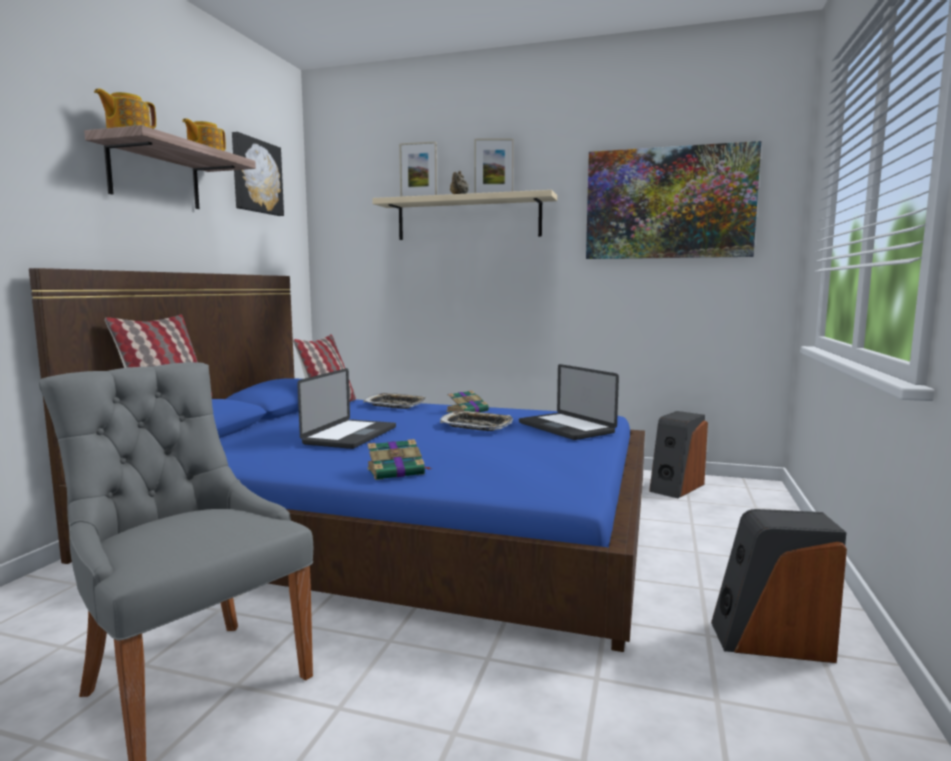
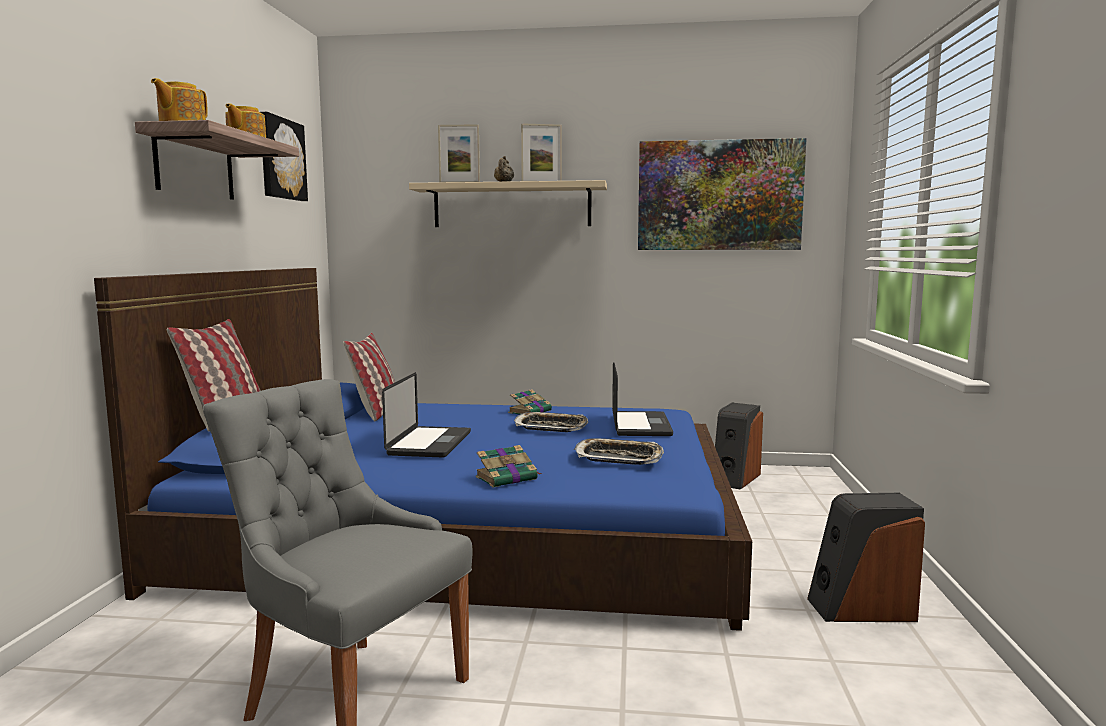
camera: 10 degrees left, 0 degrees up
(395, 405) = (448, 408): tray -> tray (618, 458)
(565, 428) = (640, 425): laptop -> laptop turned 135 degrees counterclockwise

